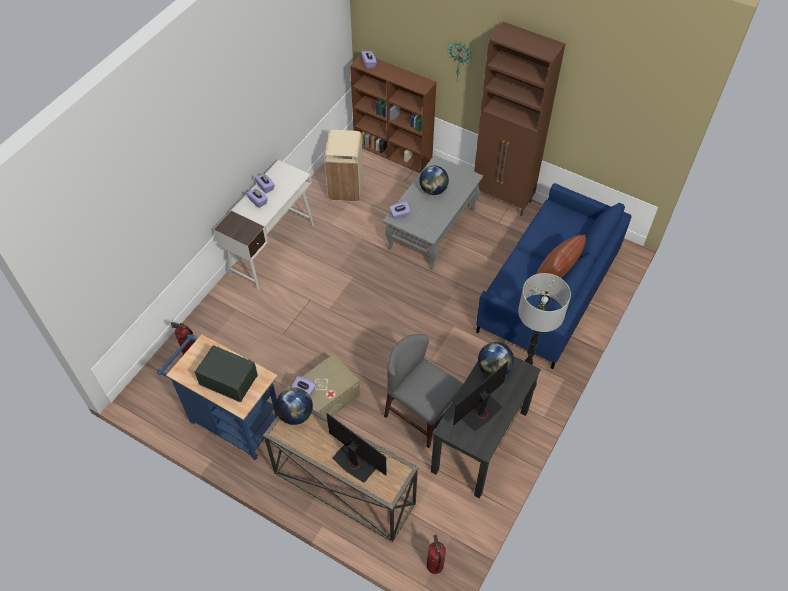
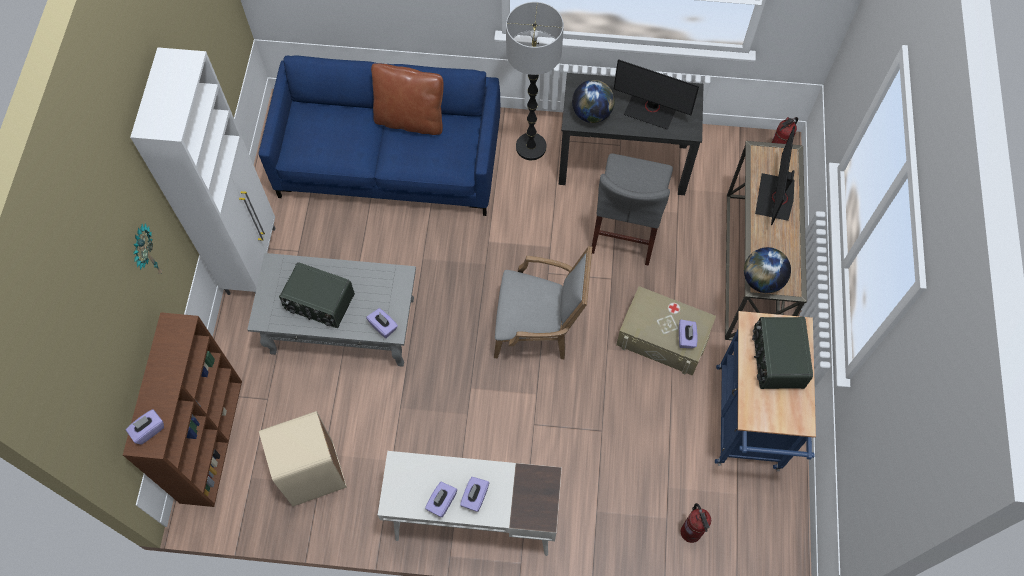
camera: 115 degrees left, 10 degrees up
(371, 327) = (538, 330): none -> grey armchair
(433, 190) = (319, 303): globe -> radio
(503, 199) = (252, 259): brown cabinet -> white cabinet

